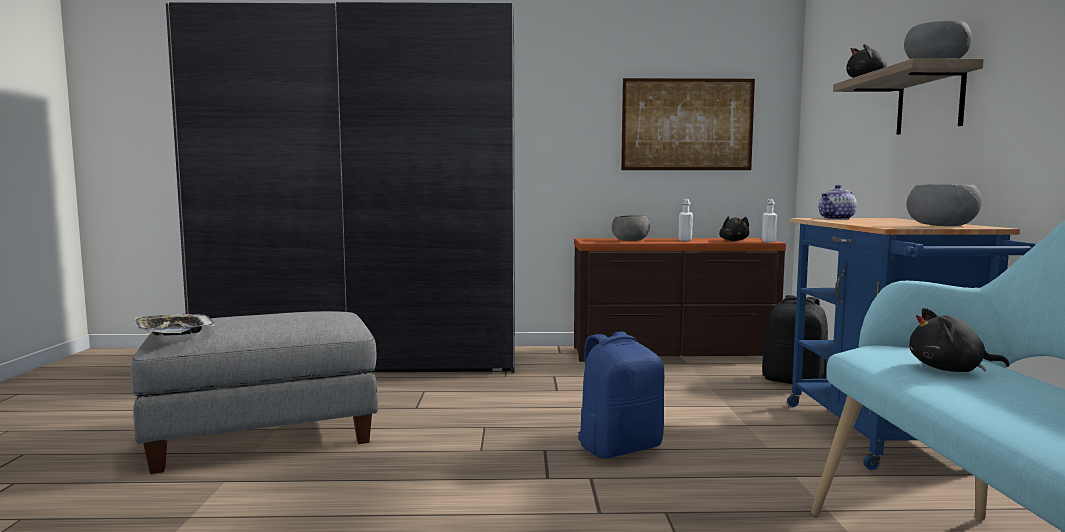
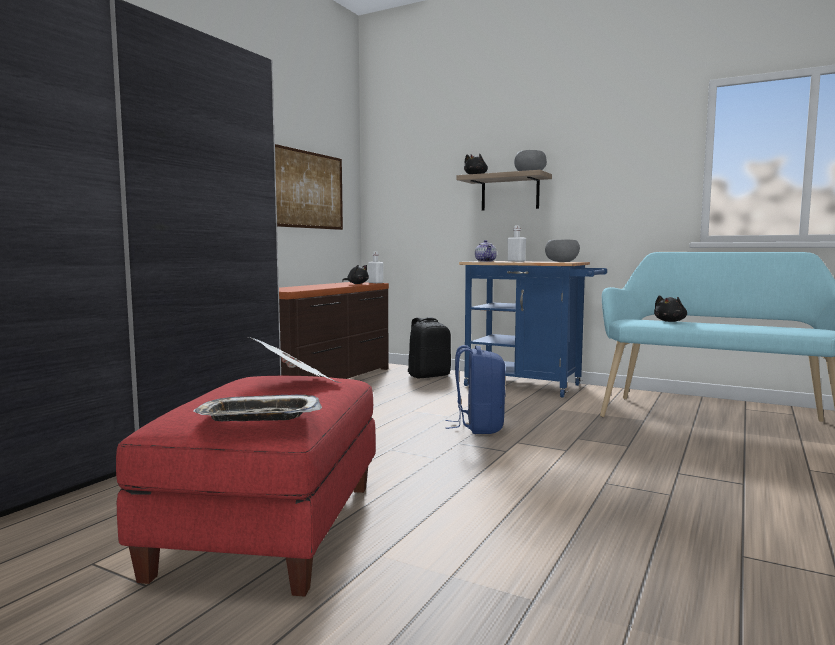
camera: 60 degrees left, 0 degrees up
(267, 433) = (269, 527): grey ottoman -> red ottoman
(298, 321) = (296, 384): none -> newspaper
(630, 240) = (301, 288): grey bowl -> none
(685, 240) = (331, 285): white bottle -> white bottle (516, 261)

